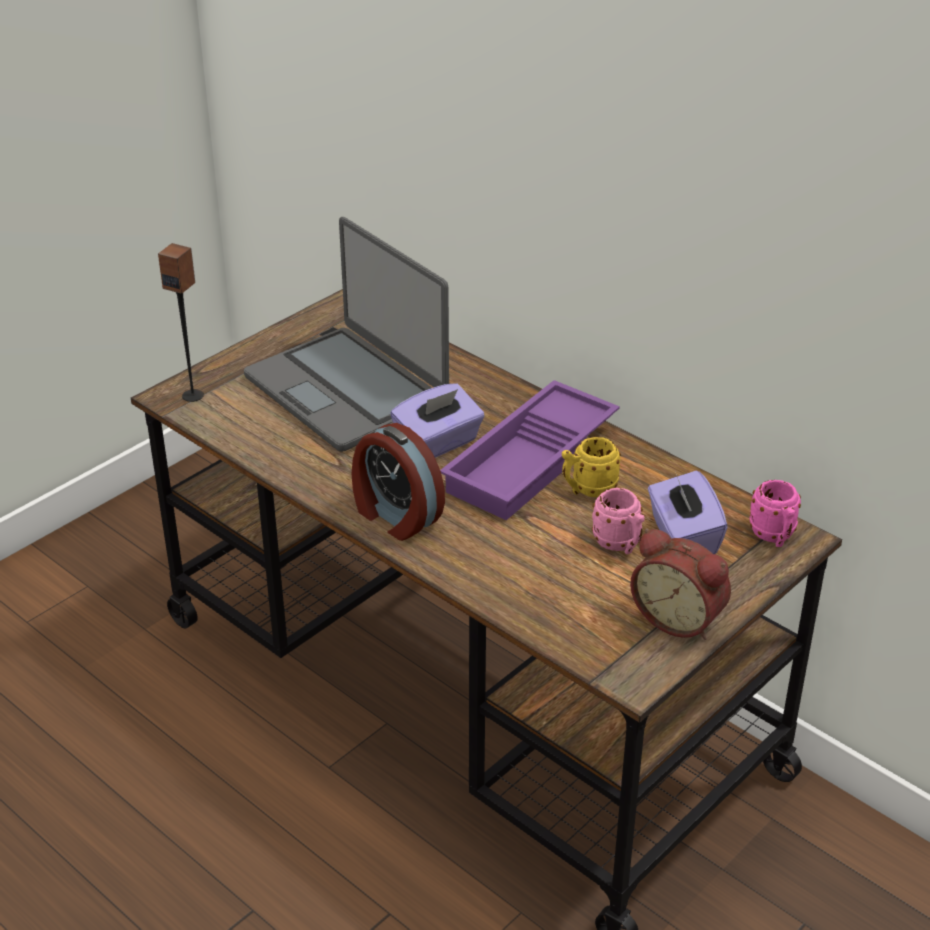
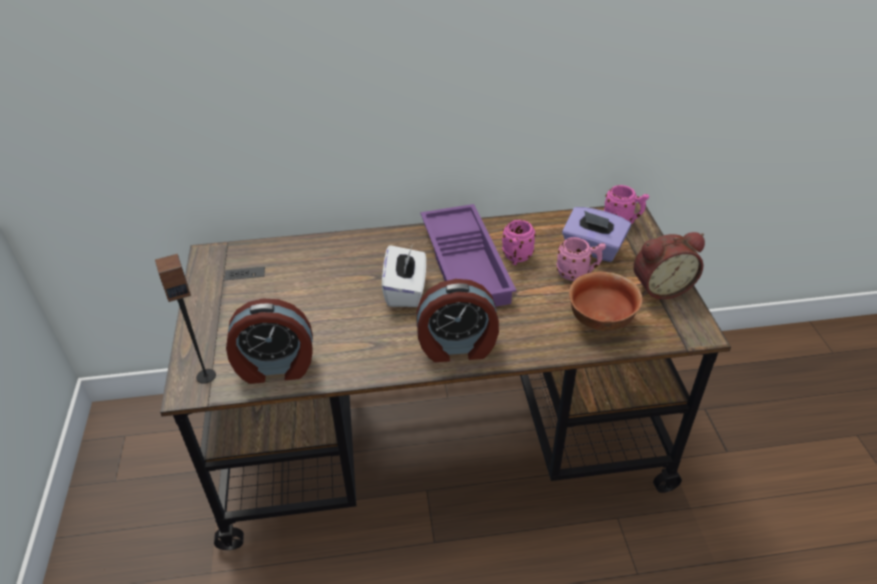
camera: 50 degrees left, 5 degrees up
(244, 425) = (275, 368): none -> alarm clock
(347, 389) = (302, 299): laptop -> none
(438, 443) = (406, 290): purple tissue box -> white tissue box
(560, 596) = (601, 320): none -> bowl
(587, 489) = (516, 258): yellow mug -> pink mug

